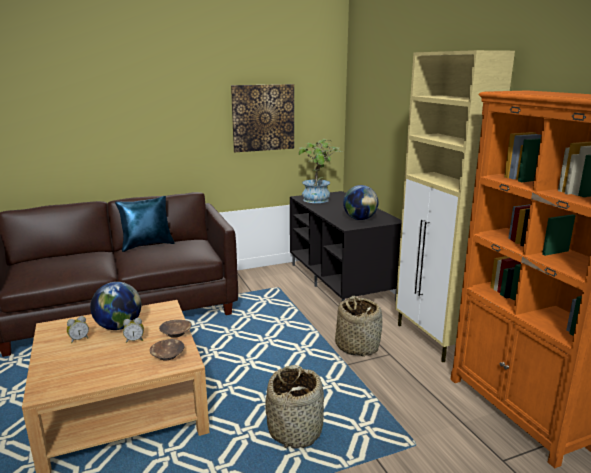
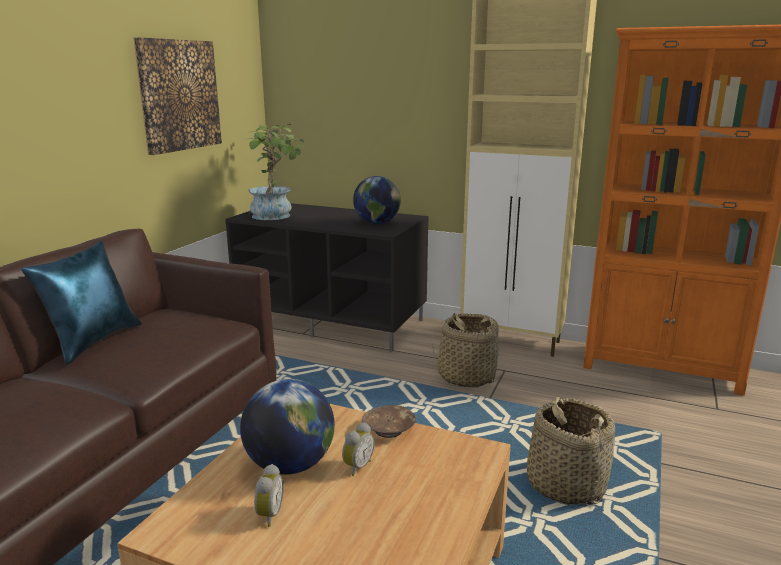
camera: 45 degrees left, 0 degrees up
(167, 355) = (441, 457): brown bowl -> none

